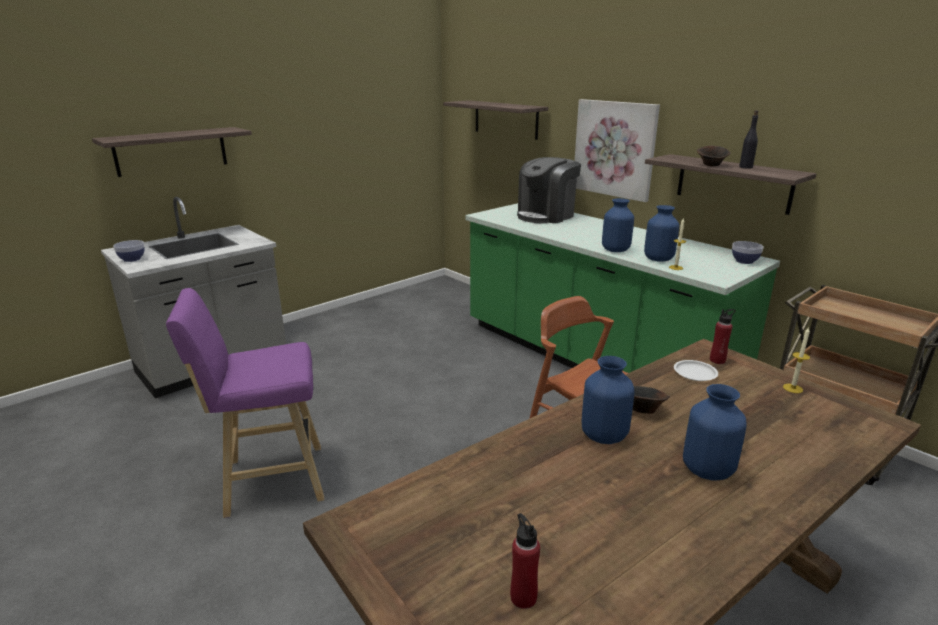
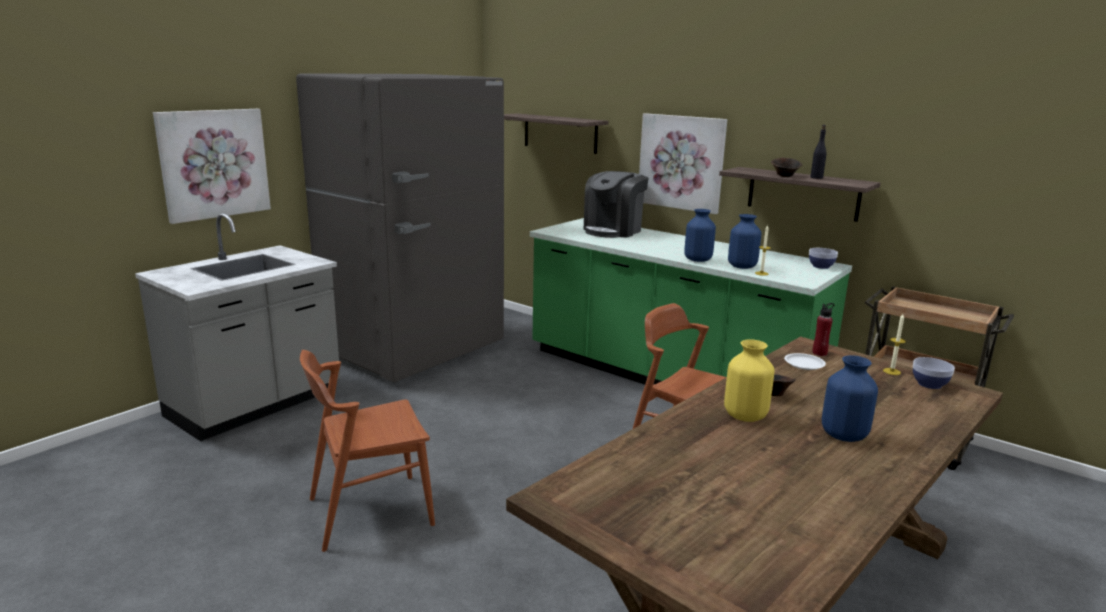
camera: 10 degrees left, 5 degrees down
(132, 259) = (182, 281): bowl -> bowl (929, 384)
(171, 151) = (213, 163): shelf -> picture
(269, 481) = (370, 511): purple stool -> brown chair
(367, 321) = (416, 352): none -> grey fridge
(523, 597) = (731, 533): red bottle -> none
(603, 436) = (744, 416): blue vase -> yellow vase

